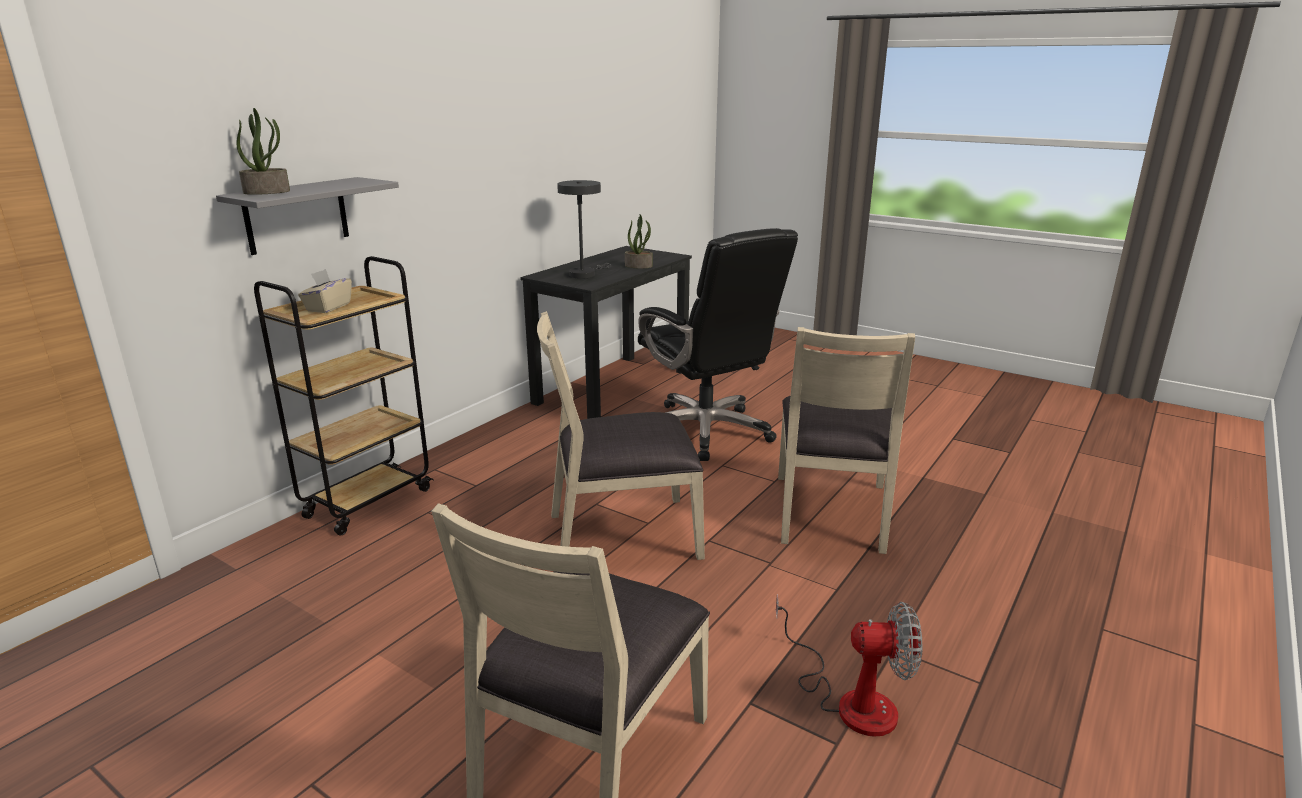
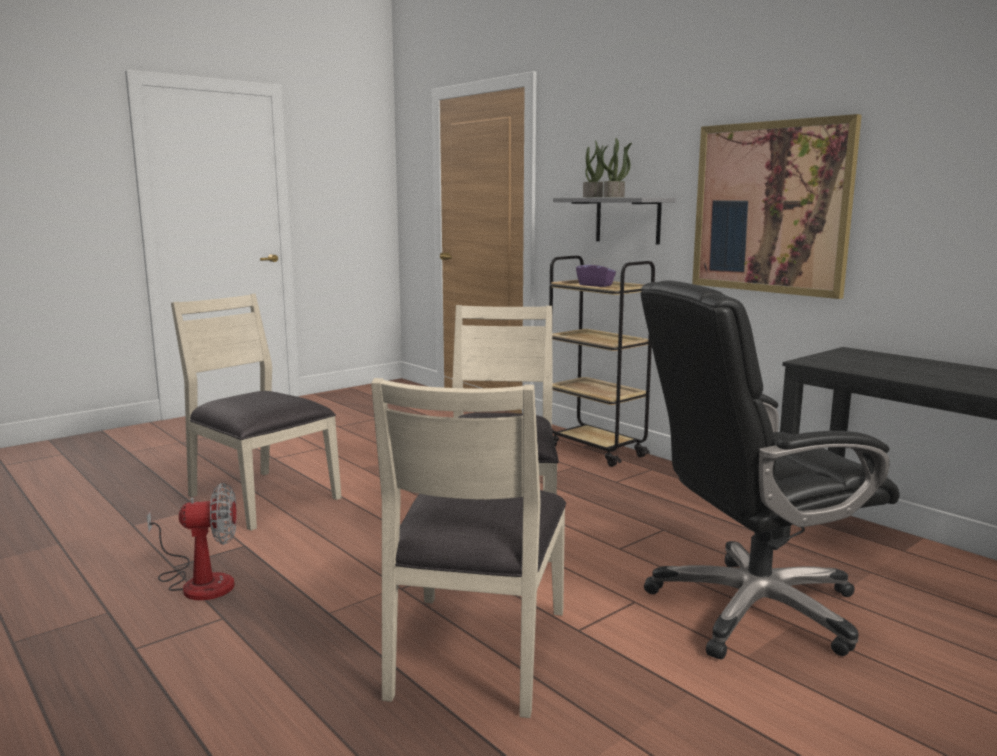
camera: 105 degrees right, 10 degrees down
(328, 307) = (595, 285): beige tissue box -> purple tissue box
(452, 174) = (770, 208): none -> picture
(584, 274) = (872, 363): grey table lamp -> none
(639, 266) = (947, 382): potted plant -> potted plant (614, 197)
(831, 513) = (476, 652): beige chair -> beige chair turned 105 degrees counterclockwise
(850, 699) = (199, 582): fan -> fan turned 120 degrees counterclockwise

